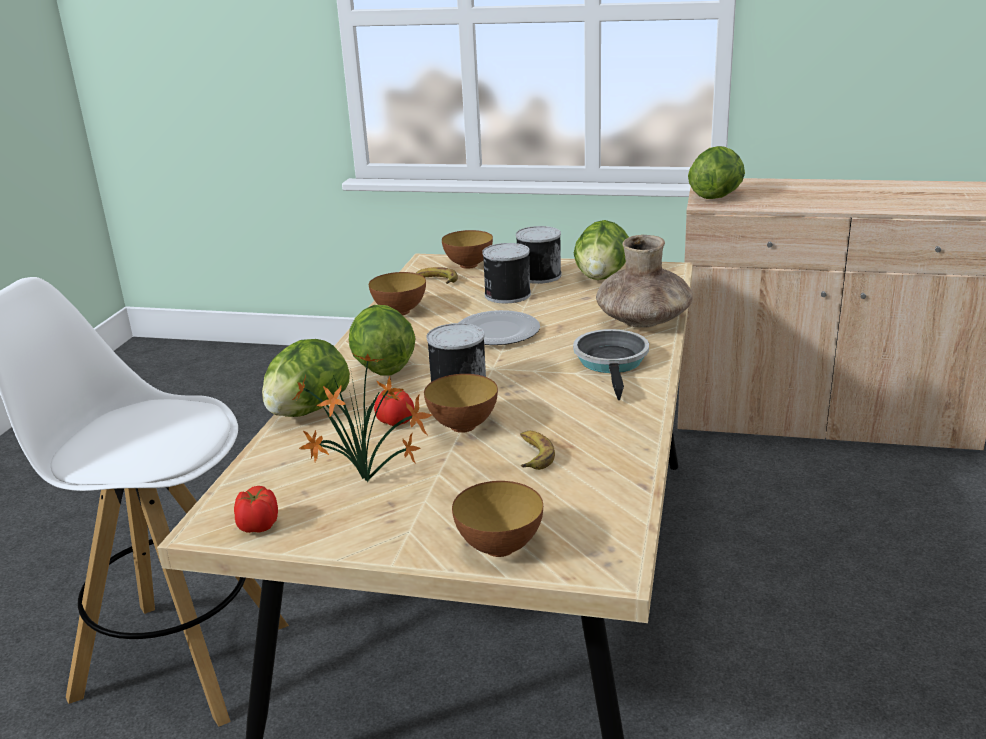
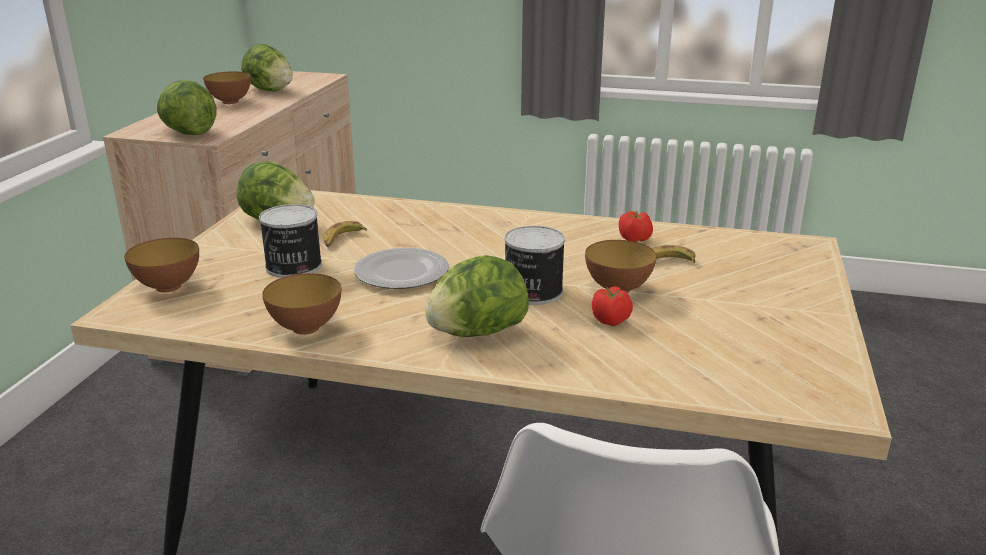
camera: 90 degrees left, 0 degrees up
(258, 526) = (827, 380): tomato -> tomato (635, 239)
(307, 411) = (585, 373): lettuce -> lettuce (270, 90)
(369, 483) = (732, 329): potted plant -> none
(436, 280) = (207, 306): banana -> banana (342, 239)
(499, 547) = (804, 276): bowl -> bowl (230, 102)
(538, 275) = (244, 249): can -> none
(612, 363) = (496, 228): frying pan -> none
(643, 321) = (406, 212): brown vase -> none

